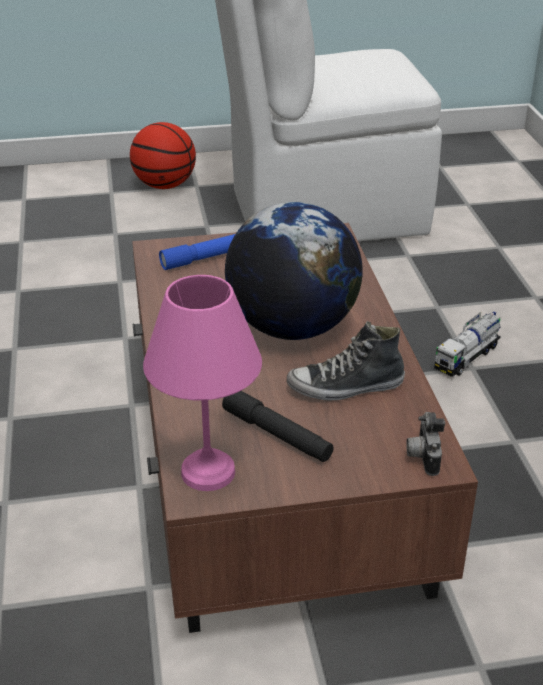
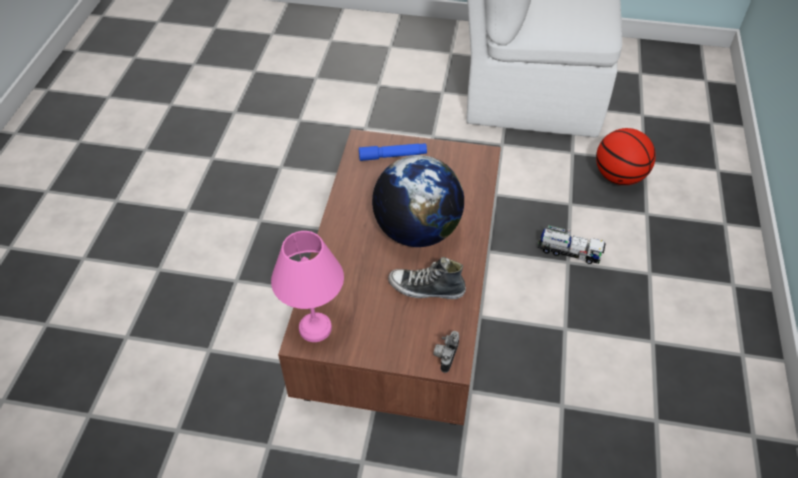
camera: 20 degrees right, 15 degrees up
(164, 185) = (429, 48): basketball -> basketball (619, 176)
(277, 434) = (367, 312): black flashlight -> none
(467, 357) = (569, 252): toy truck -> toy truck turned 135 degrees counterclockwise

